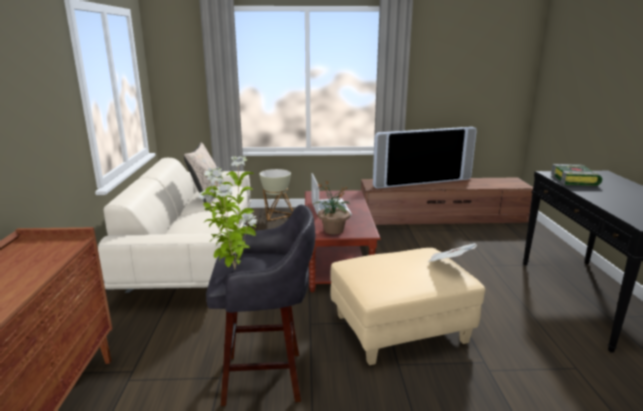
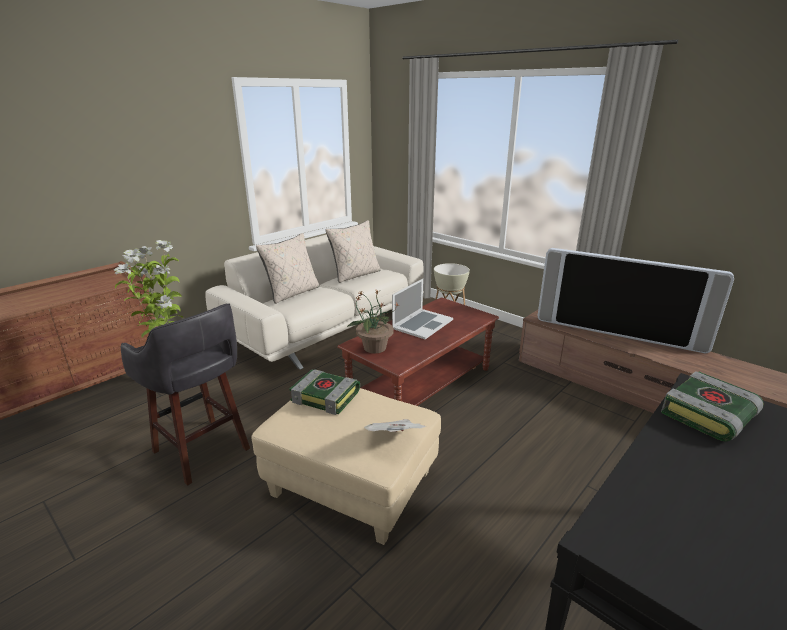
camera: 45 degrees right, 5 degrees up
(180, 224) = (292, 293): none -> beige pillow
(369, 265) = (327, 396): none -> book

